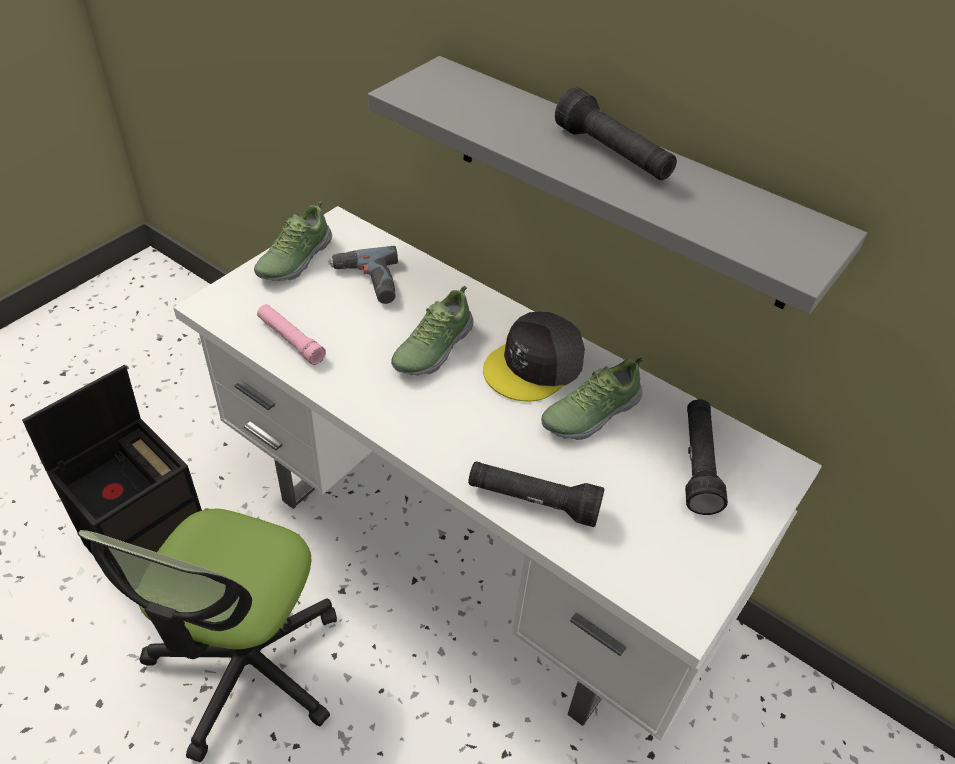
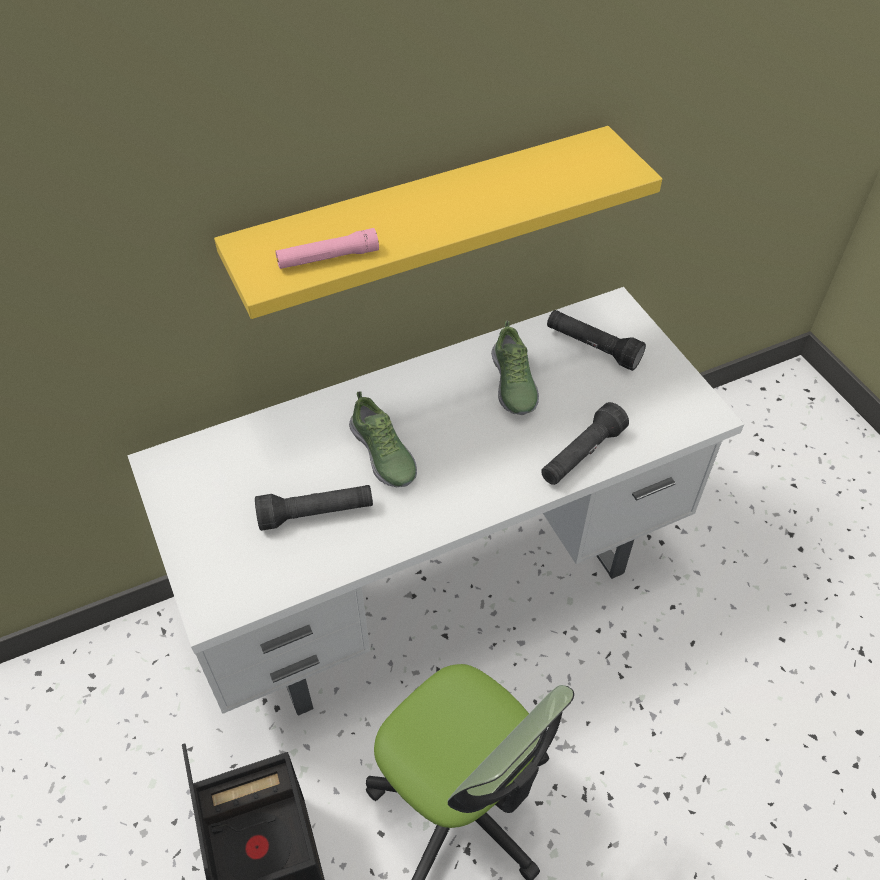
camera: 60 degrees left, 5 degrees up
(290, 340) = (307, 556): pink flashlight -> pink flashlight (328, 258)
(294, 259) = (188, 518): shoe -> none
(367, 282) = (265, 471): power drill -> none
(534, 366) = (444, 395): grey cap -> none
(612, 155) = (448, 198): black flashlight -> black flashlight (316, 514)
(619, 182) = (423, 218): grey shelf -> yellow shelf

